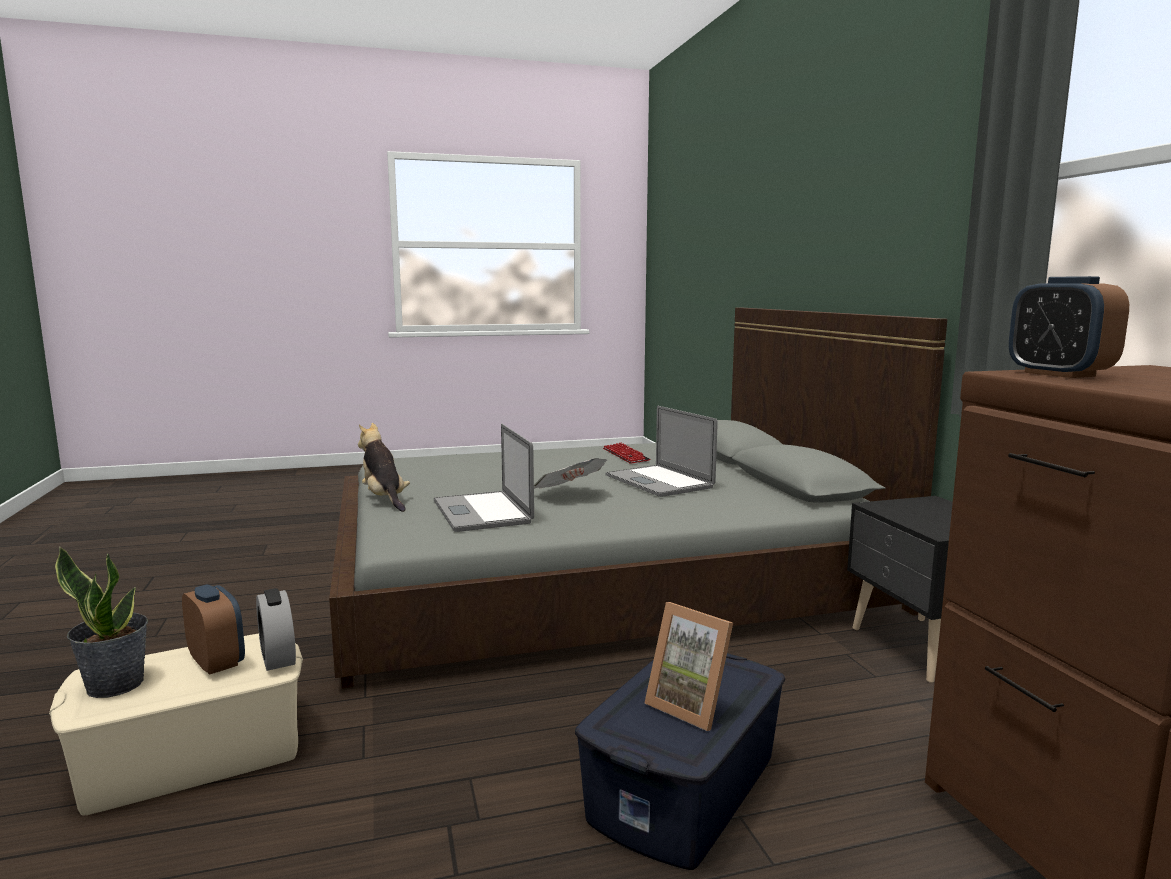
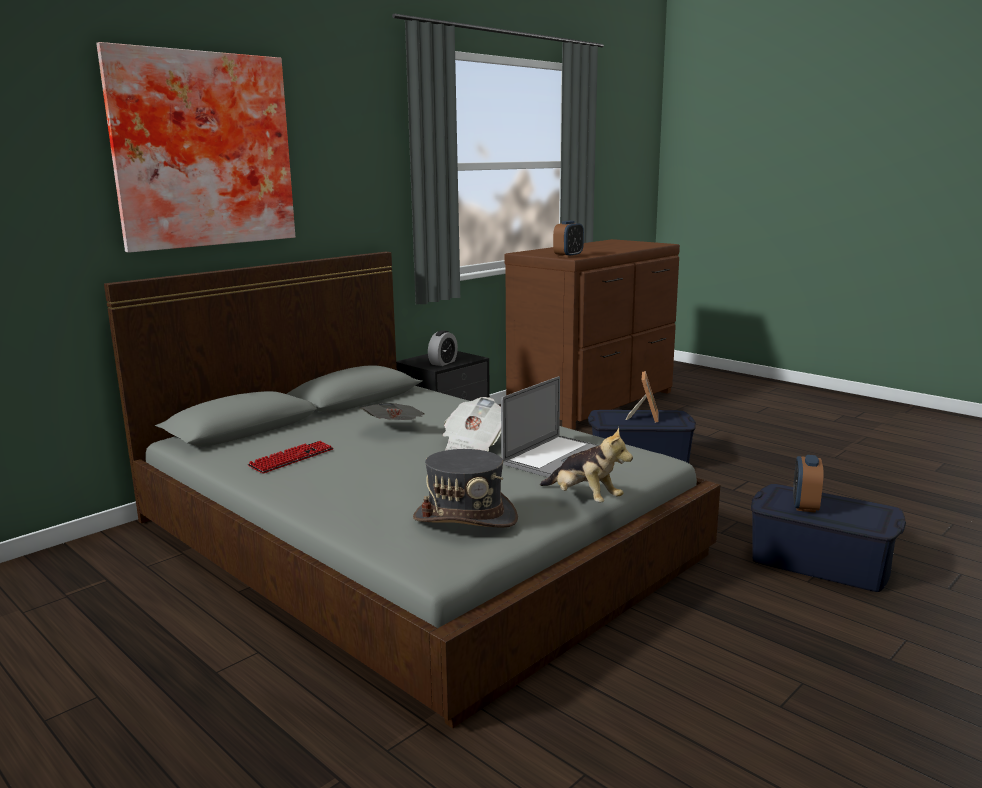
camera: 120 degrees left, 5 degrees up
(115, 684) = (867, 517): potted plant -> none
(192, 756) = (820, 563): beige storage box -> blue storage box
(277, 657) = (771, 493): alarm clock -> alarm clock (443, 363)
(384, 499) = (584, 499): plush toy -> plush toy turned 75 degrees counterclockwise
(424, 468) = (465, 518): none -> grey hat
(658, 481) = (395, 429): laptop -> newspaper
(806, 192) = (201, 150): none -> picture

